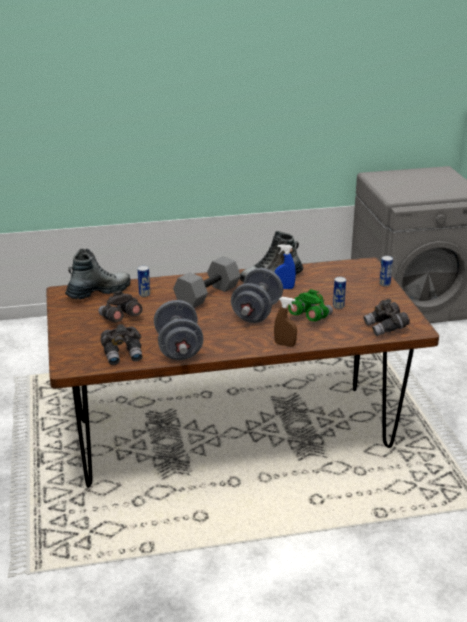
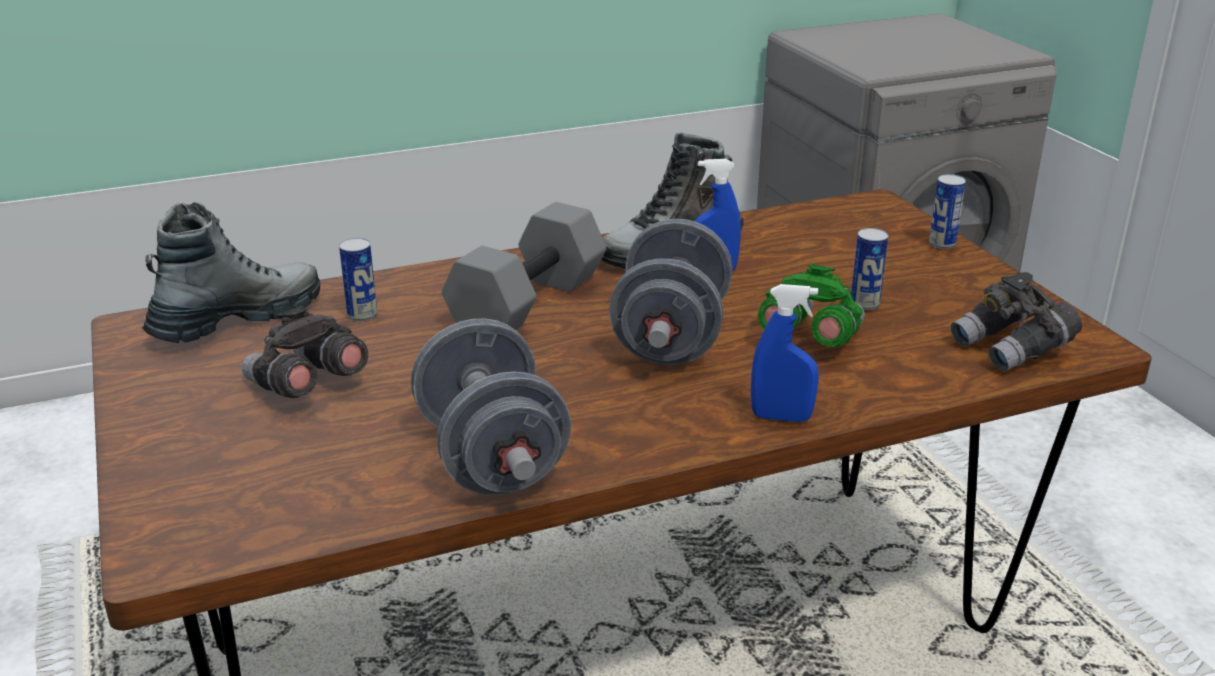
camera: 10 degrees left, 0 degrees up
(123, 354) = (331, 492): grey binoculars -> none
(285, 344) = (781, 417): brown spray bottle -> blue spray bottle

